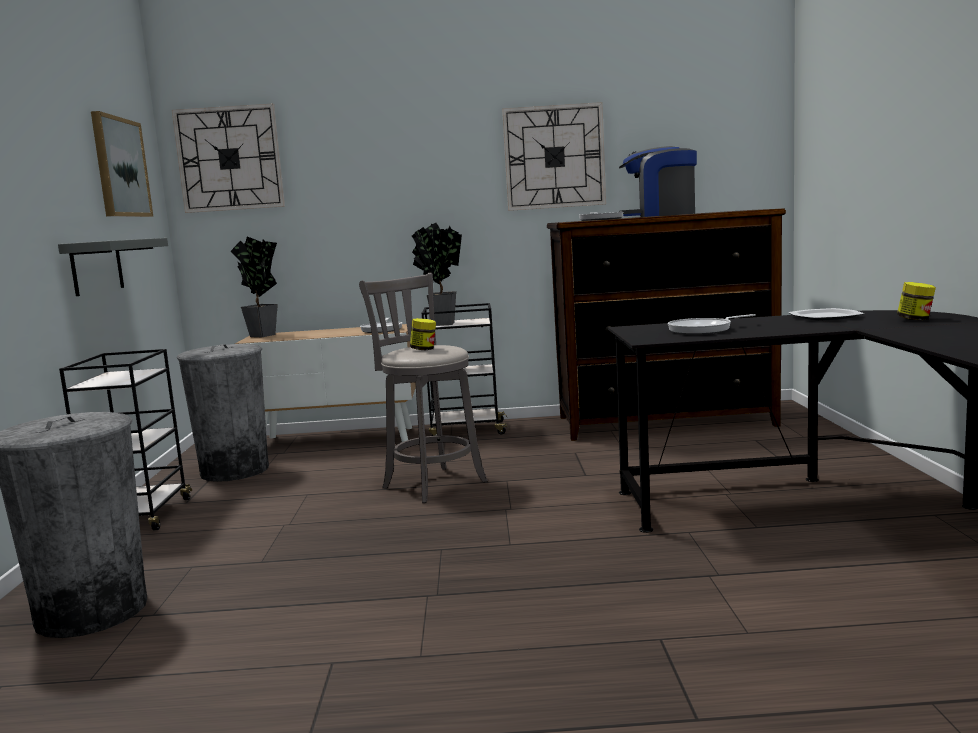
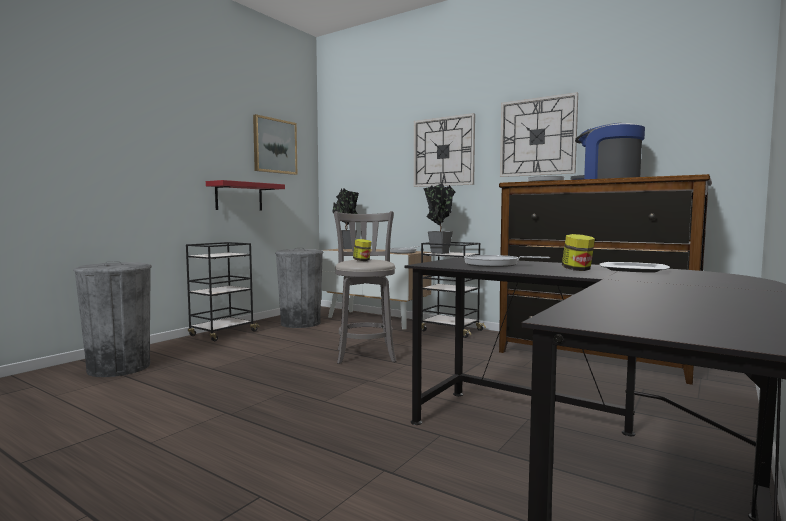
camera: 35 degrees right, 5 degrees down
(97, 267) = (239, 196): grey shelf -> red shelf
(229, 159) = (347, 143): wall clock -> wall clock (443, 152)
(915, 319) = (704, 280): jar -> jar (577, 270)

